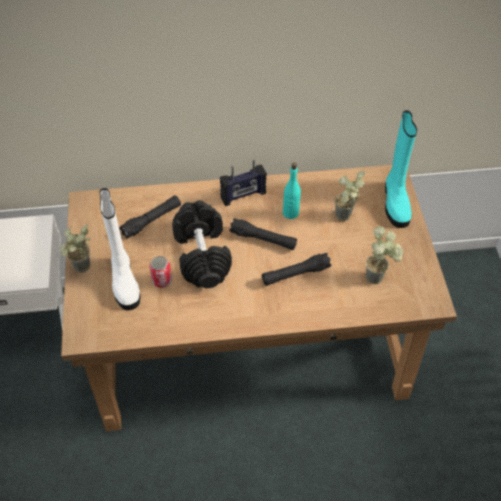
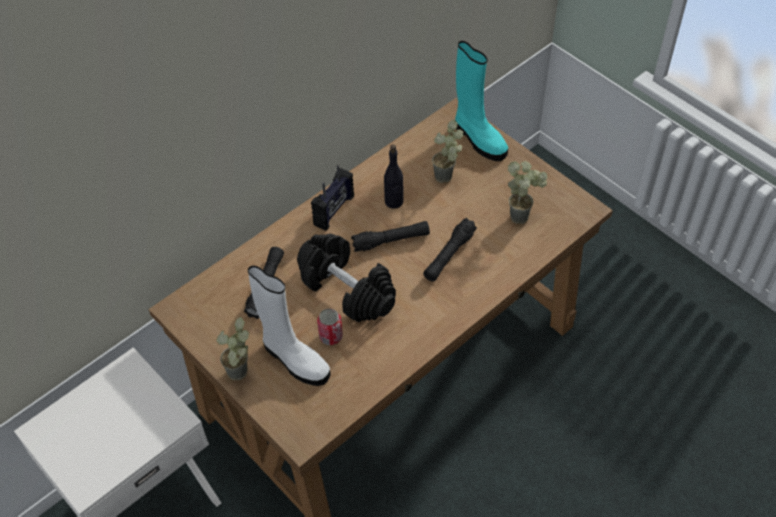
camera: 35 degrees left, 0 degrees up
(290, 213) = (394, 202): turquoise bottle -> black bottle

